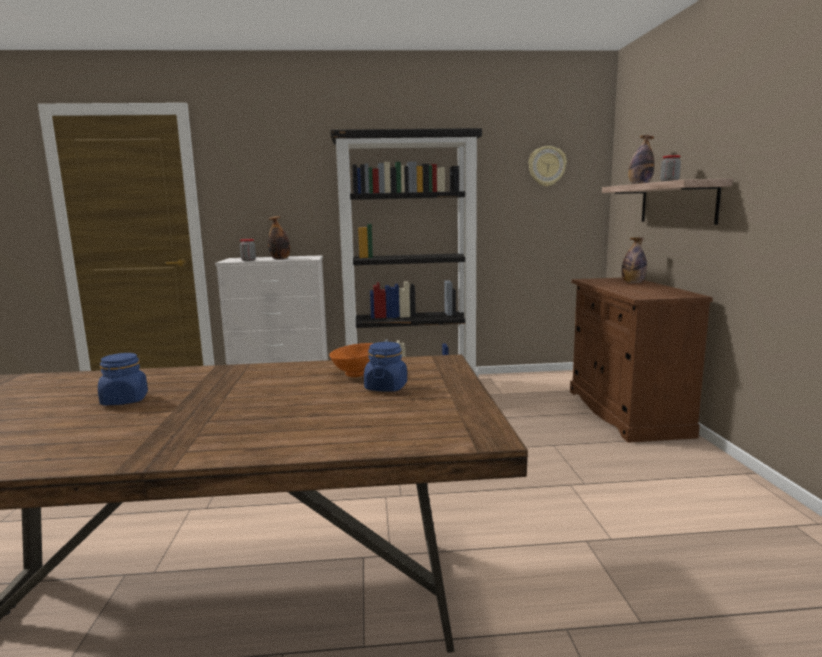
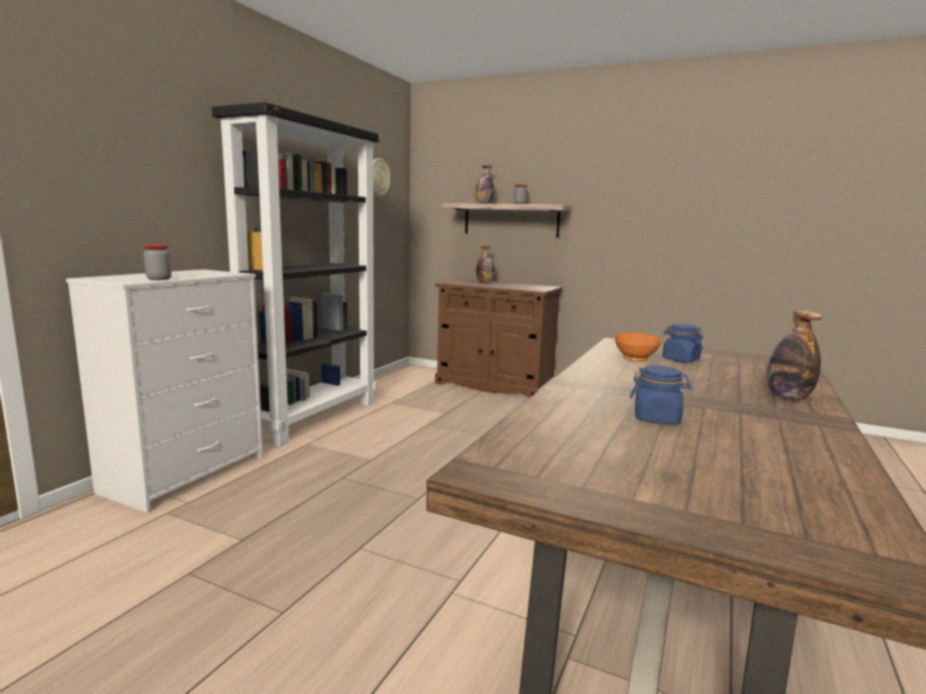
camera: 60 degrees left, 0 degrees up
(280, 259) = (193, 275): bottle -> bottle (788, 397)

